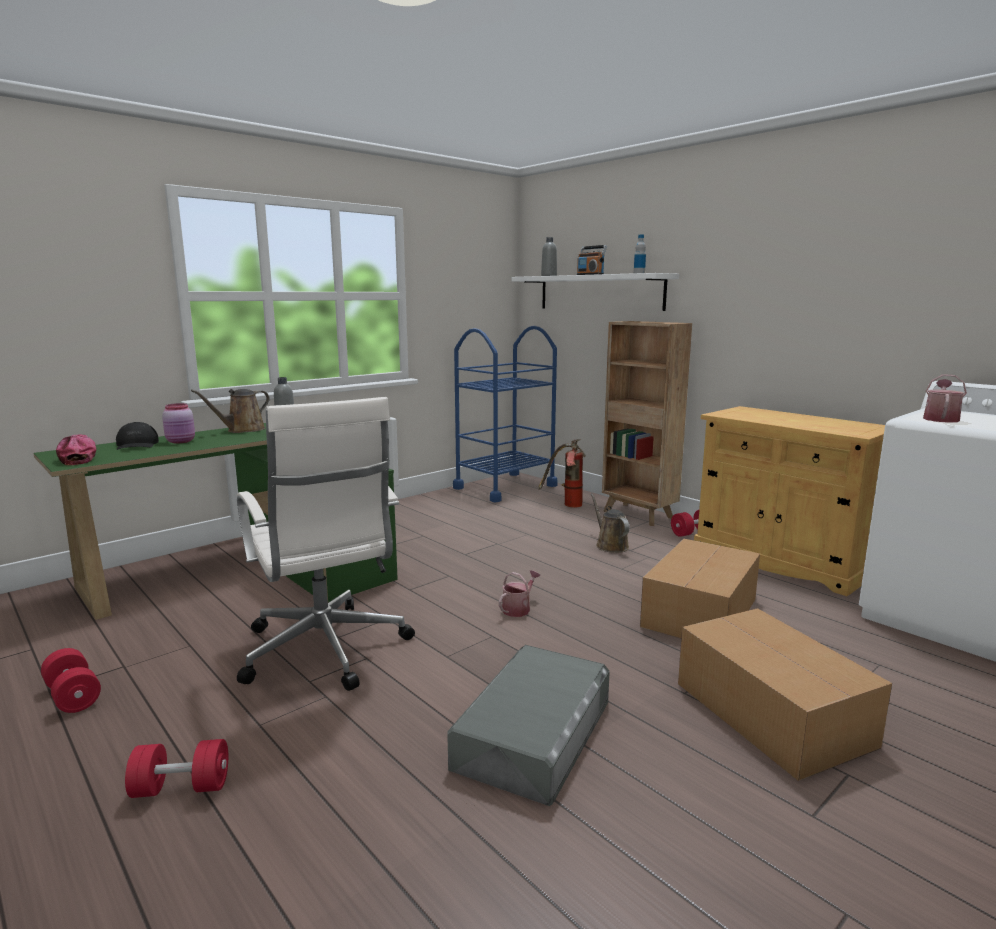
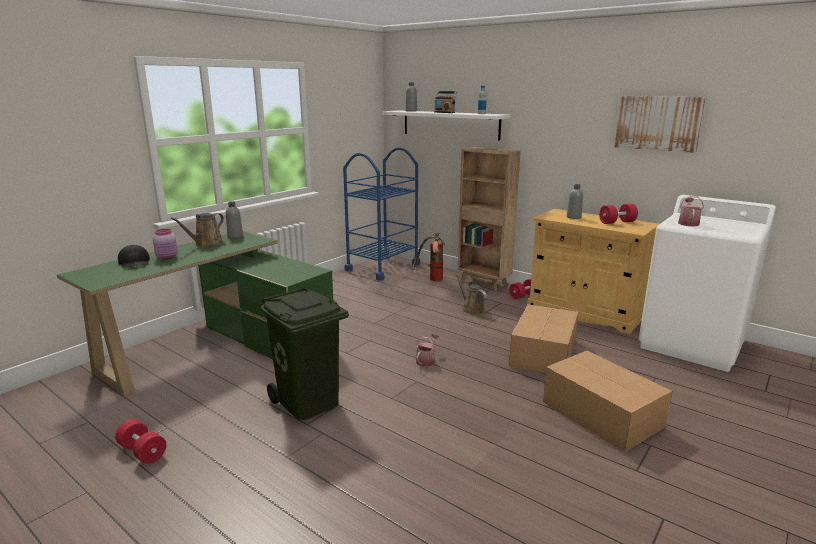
camera: 10 degrees left, 5 degrees up
(77, 458) = (99, 278): cap -> none
(181, 787) = (256, 501): red dumbbell -> red dumbbell (617, 222)
(325, 651) = (307, 402): white office chair -> green trash can
(534, 734) = (466, 442): grey storage box -> none
(764, 416) = (573, 217): none -> grey bottle
(896, 273) = (658, 123): none -> picture

